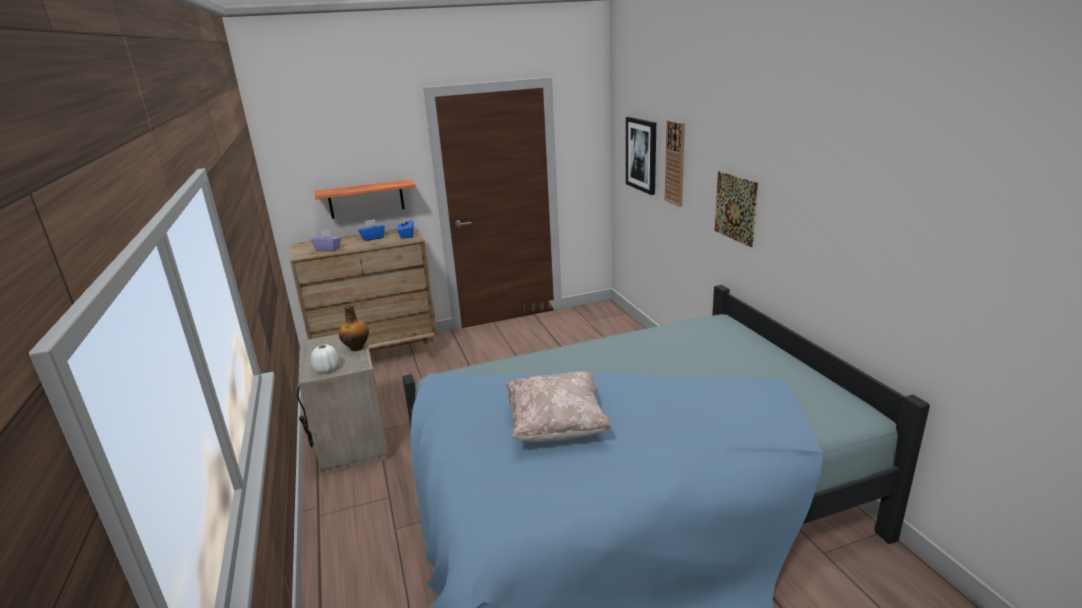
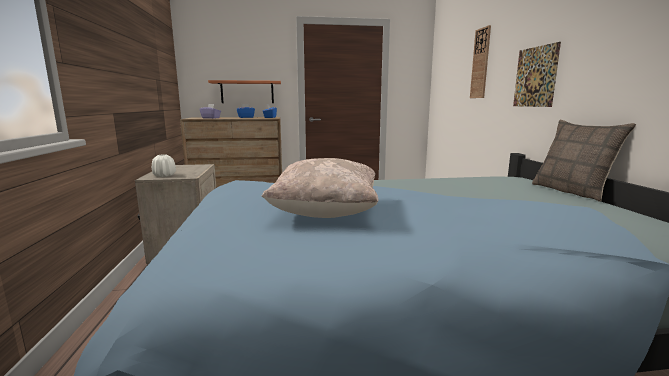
camera: 10 degrees right, 10 degrees down
(357, 347) = (198, 169): bottle -> none
(641, 155) = (453, 70): picture -> none
(772, 345) = (572, 191): none -> pillow

